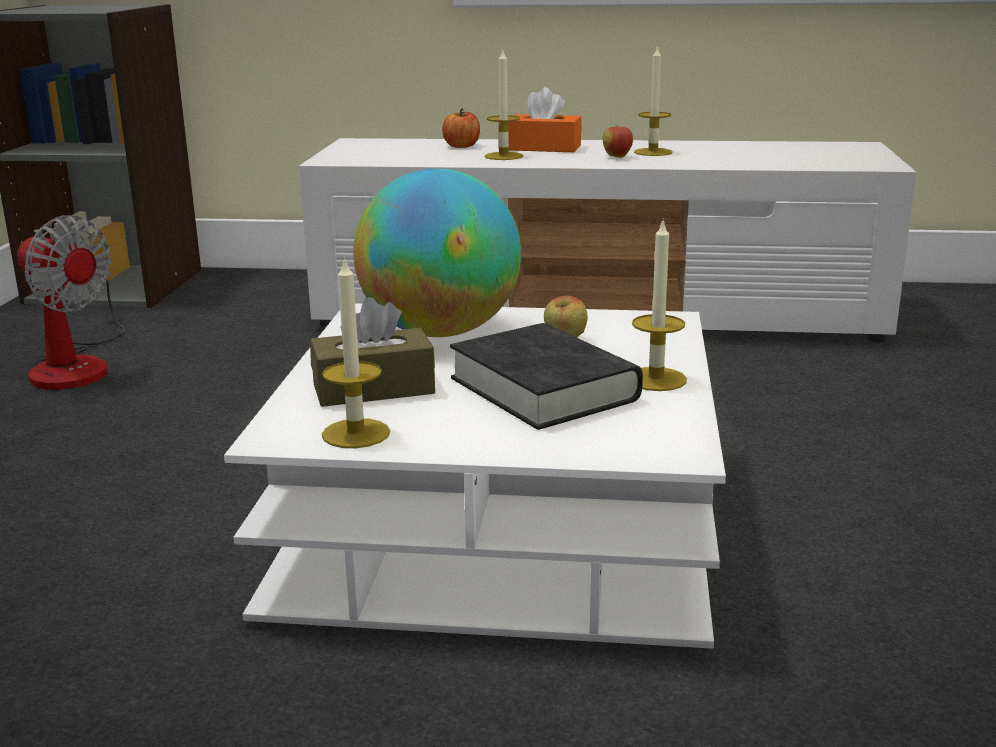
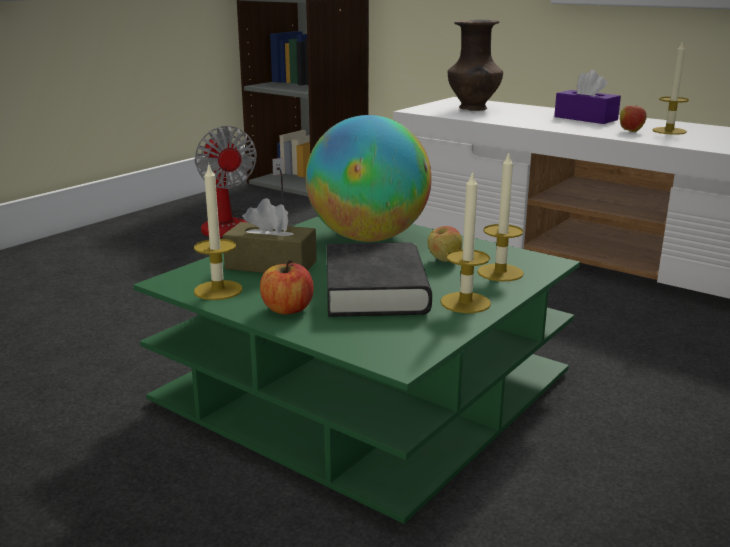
camera: 30 degrees right, 0 degrees up
(396, 151) = (473, 109): none -> brown vase
(461, 146) = (526, 110): apple -> apple (287, 309)
(500, 524) = (365, 387): white coffee table -> green coffee table
(503, 156) = (543, 121): candle -> candle (500, 272)
(544, 148) = (585, 118): orange tissue box -> purple tissue box

